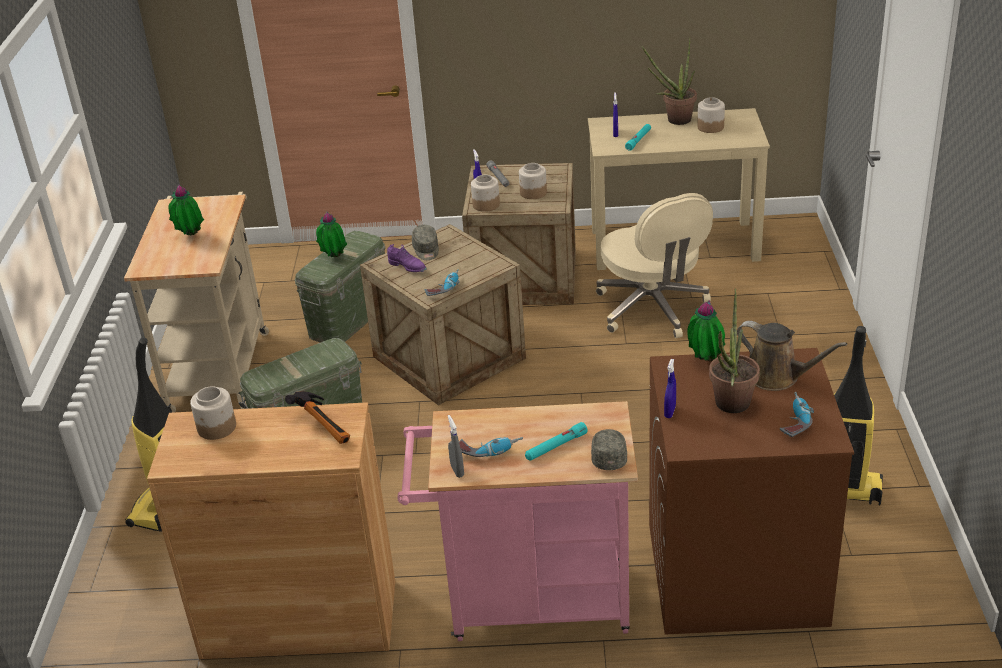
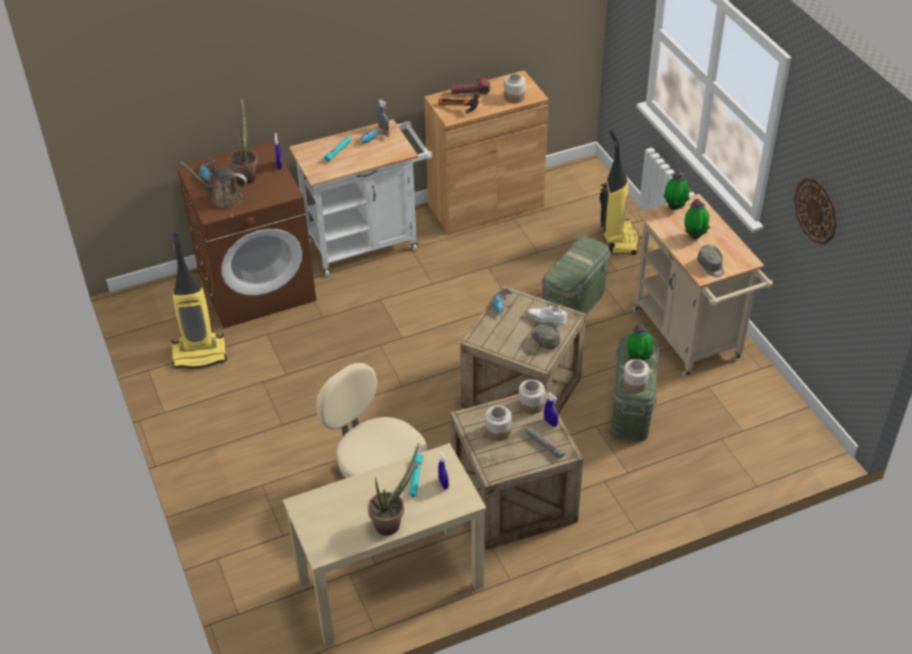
camera: 155 degrees right, 10 degrees up
(114, 98) = (816, 211): none -> wall clock
(276, 454) = (470, 92): none -> flashlight
(407, 267) = (546, 319): purple shoe -> white shoe
(527, 602) = (368, 242): pink cart -> white cart
(608, 456) = (308, 153): grey cap -> grey cap (711, 266)
(704, 361) = (269, 199): potted plant -> potted plant (675, 207)
(710, 127) = (350, 519): jar -> jar (635, 384)

